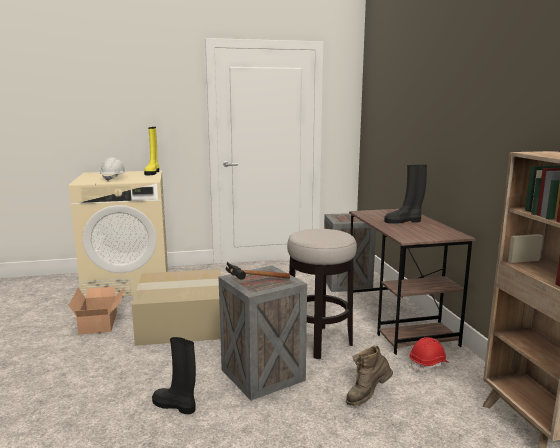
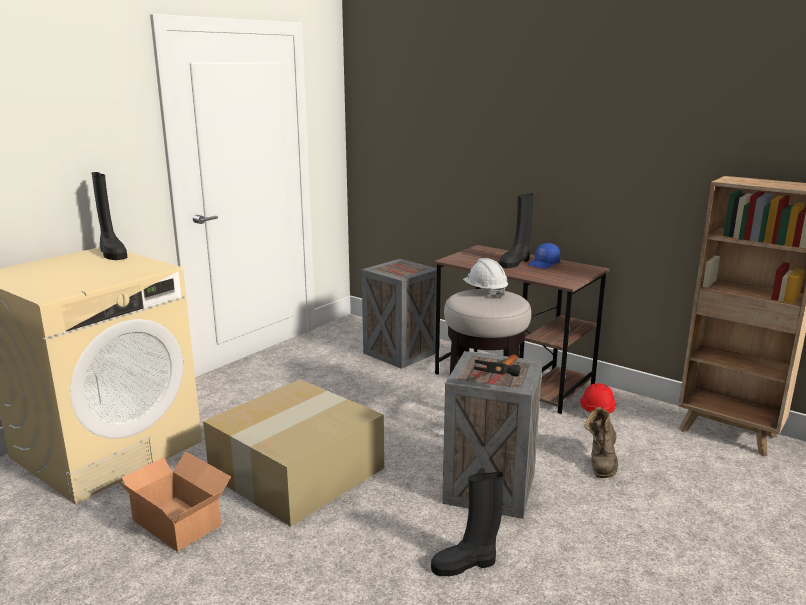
camera: 40 degrees left, 5 degrees up
(114, 178) = (85, 277): white hard hat -> white hard hat (485, 291)
(152, 173) = (112, 253): yellow boot -> black boot
(424, 226) = (544, 264): none -> blue cap

